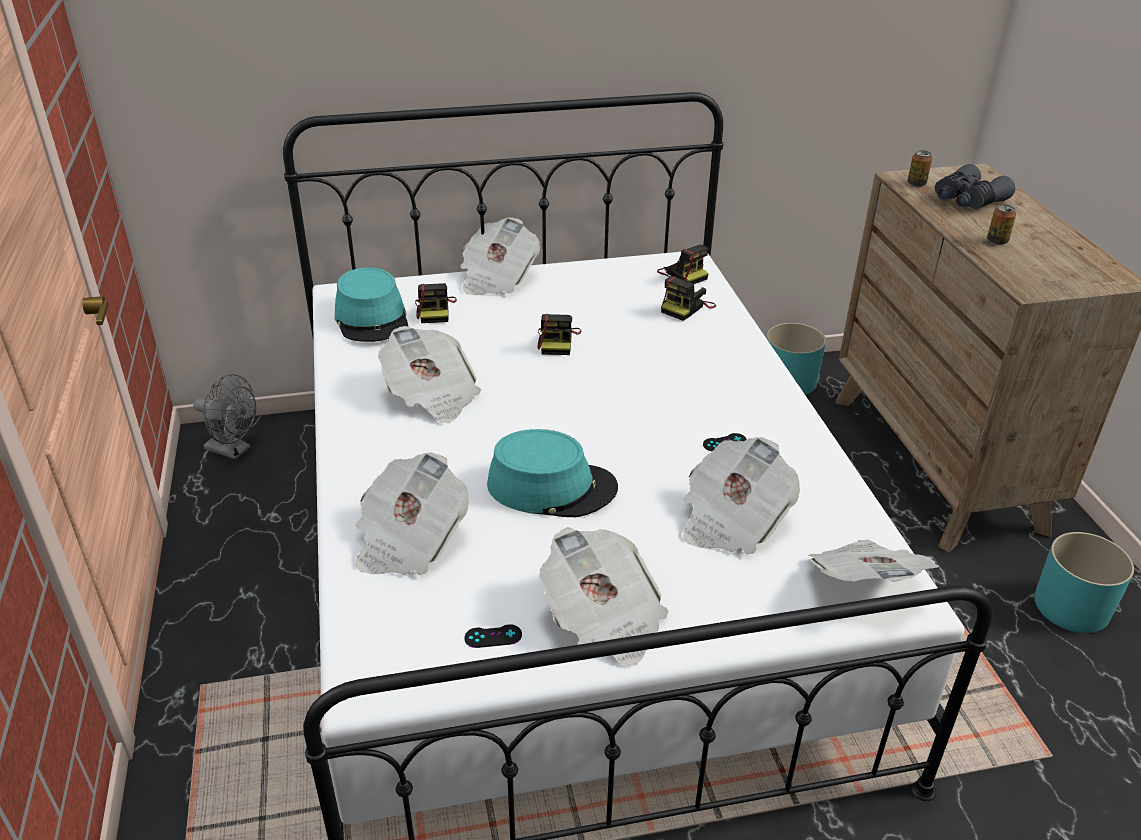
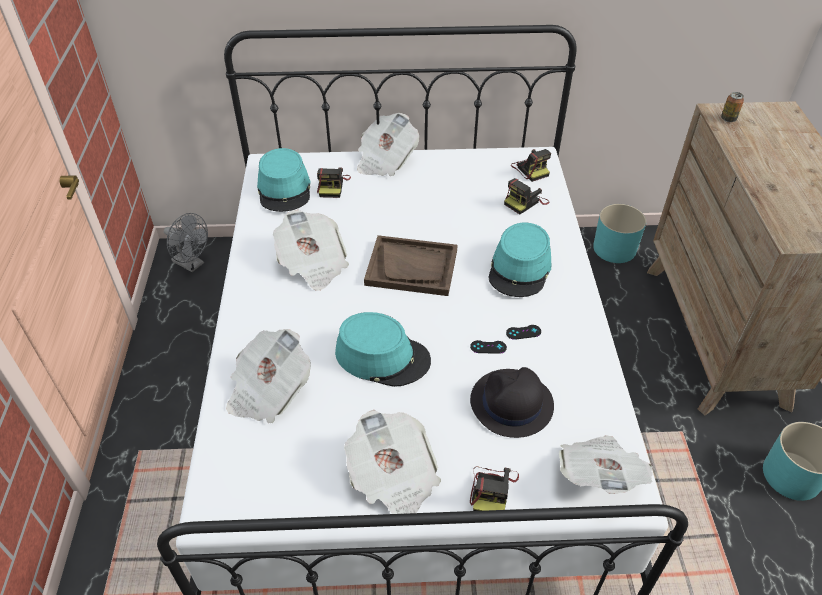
camera: 10 degrees right, 10 degrees up
(493, 636) = (310, 482): black game controller -> black game controller (488, 347)
(557, 341) = (418, 224): camera -> camera (492, 490)
(563, 387) = (412, 267): none -> brown tray
(700, 377) = (520, 269): none -> turquoise hat
(732, 520) = (511, 404): newspaper -> black hat
(967, 200) = (767, 140): grey binoculars -> none
(997, 241) = (779, 186): can -> none

